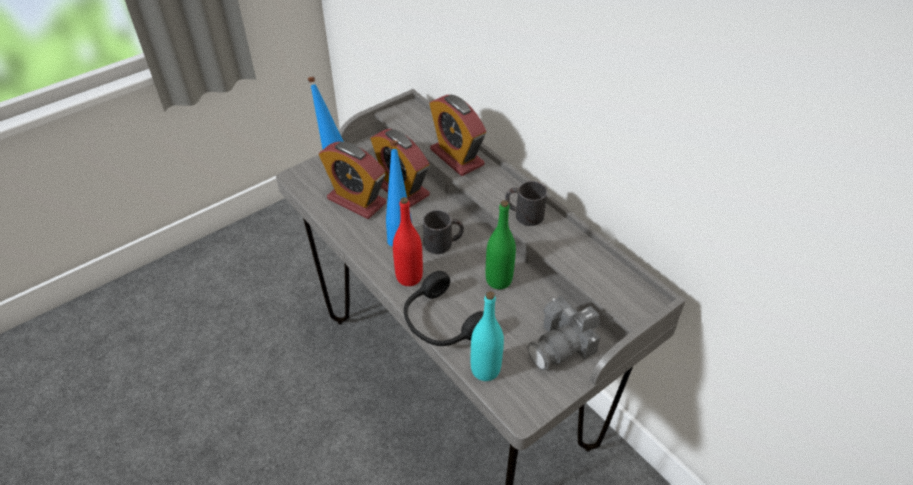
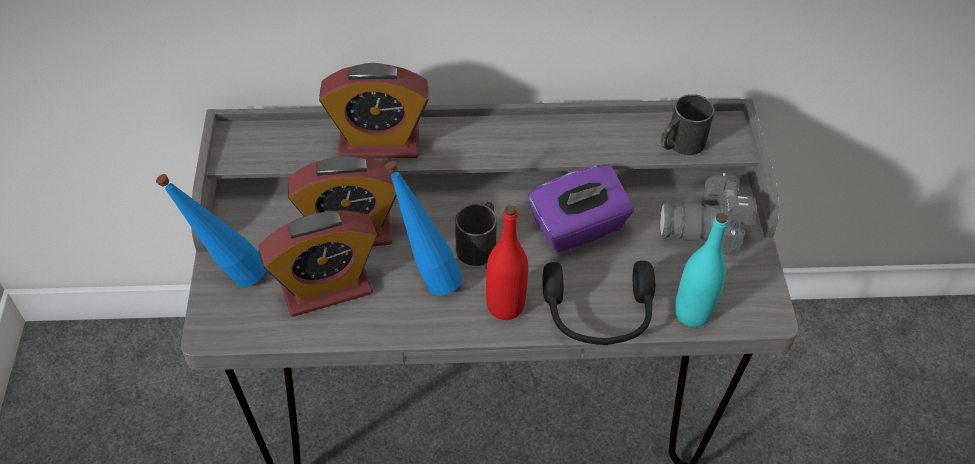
camera: 55 degrees left, 5 degrees up
(498, 280) = (578, 228): green bottle -> purple tissue box
(523, 214) = (529, 142): black mug -> black mug (680, 144)
(562, 345) = (707, 230): camera -> camera turned 90 degrees clockwise

